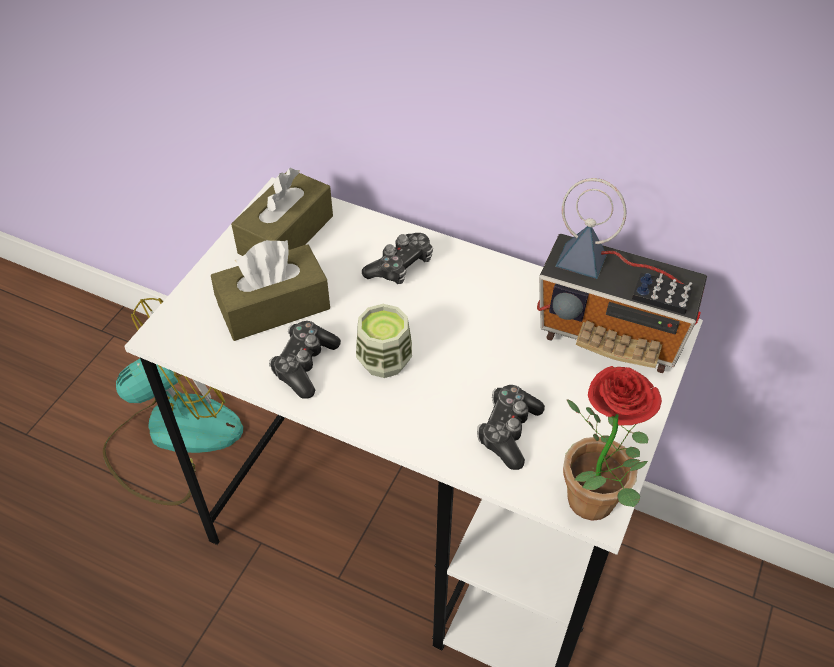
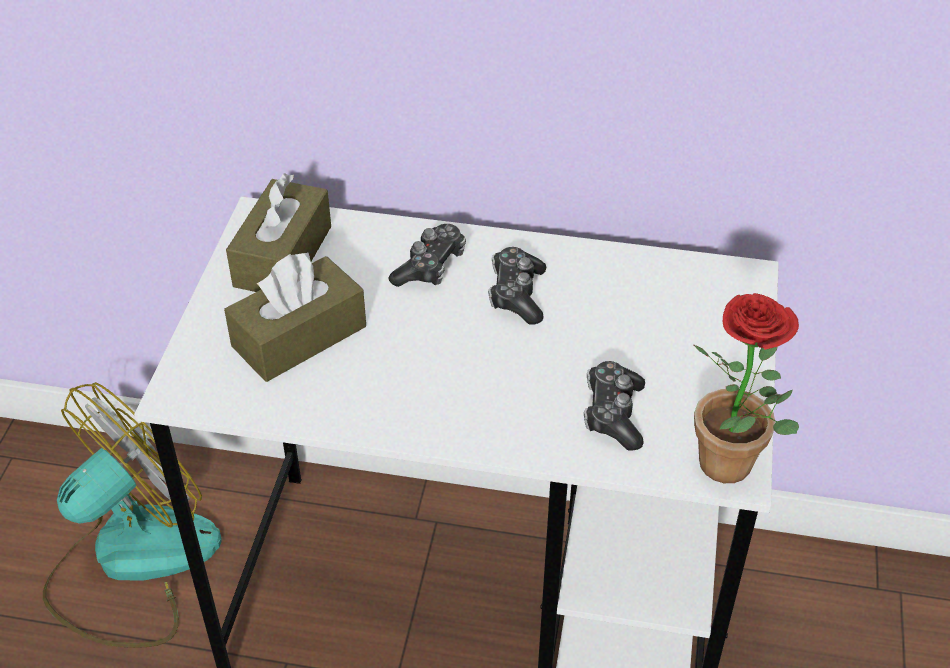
camera: 15 degrees left, 5 degrees down
(304, 365) = (359, 391): game controller -> game controller (517, 294)
(384, 360) = (449, 368): cup -> none
(611, 333) = (688, 293): radio -> none

